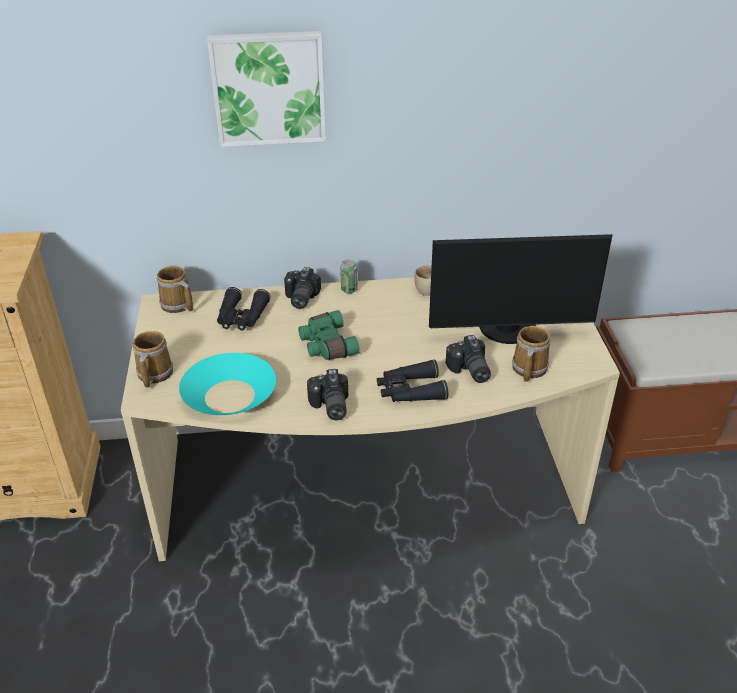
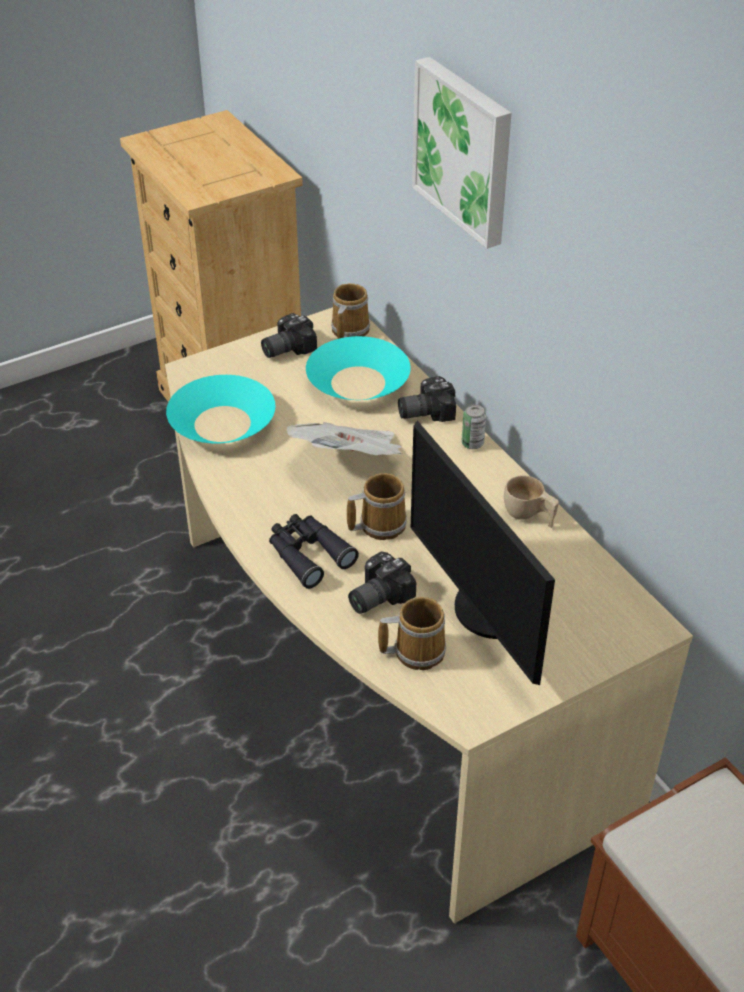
camera: 65 degrees right, 5 degrees up
(153, 374) = (227, 361): mug -> mug (379, 524)
(241, 317) = (358, 382): black binoculars -> turquoise bowl
(326, 345) = (350, 461): green binoculars -> newspaper
(329, 406) = (245, 499): camera -> camera (285, 348)

